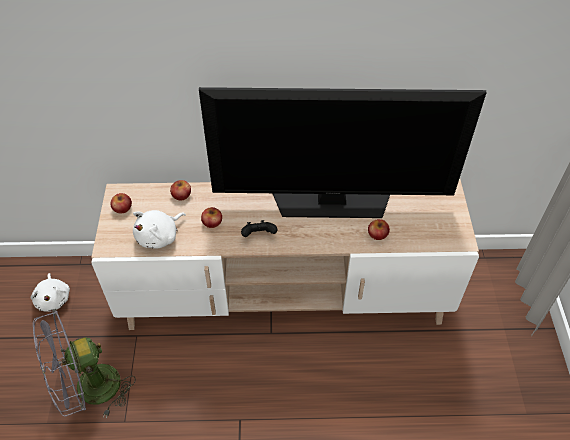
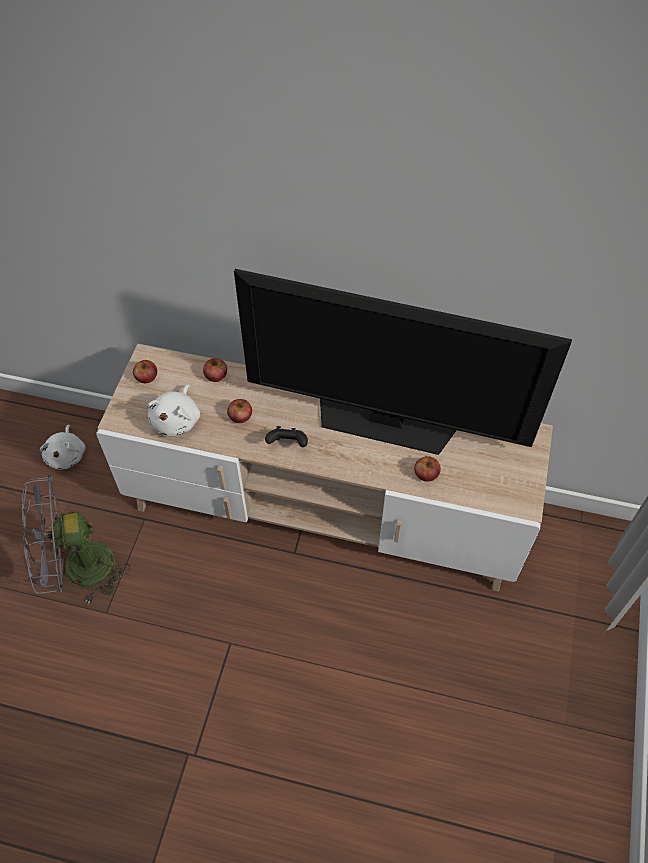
camera: 15 degrees right, 5 degrees up
(159, 236) = (177, 420): white plush toy -> white plush toy turned 45 degrees counterclockwise

